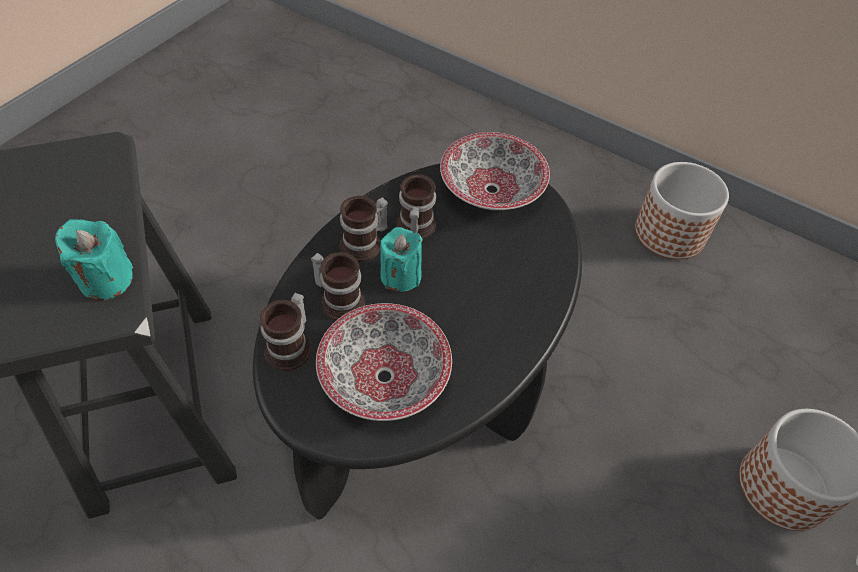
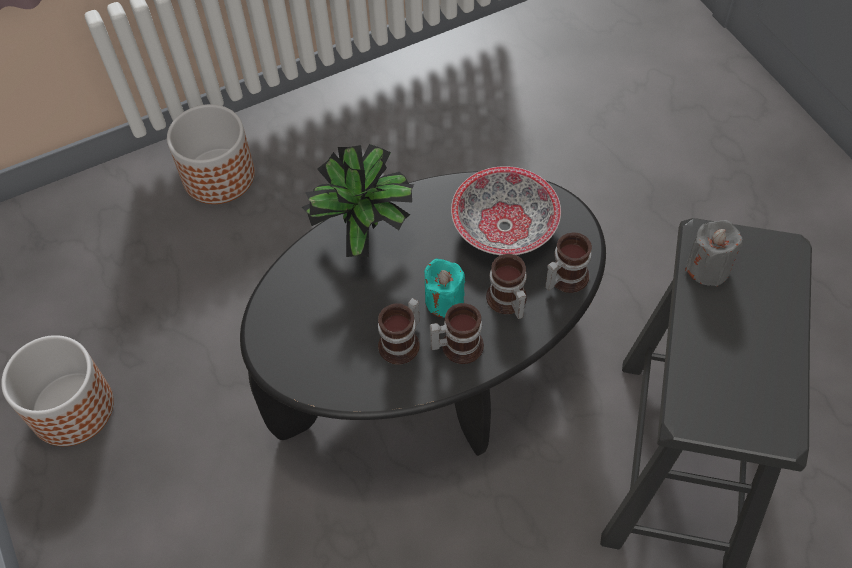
camera: 145 degrees left, 5 degrees up
(106, 280) = (708, 267): turquoise candle -> grey candle
(492, 190) = (301, 352): bowl -> none
(518, 305) = (366, 235): none -> potted plant

